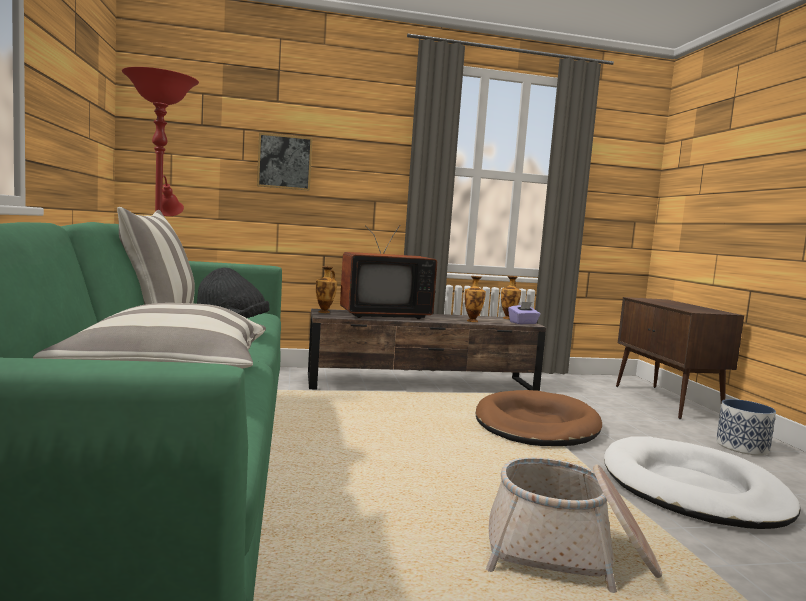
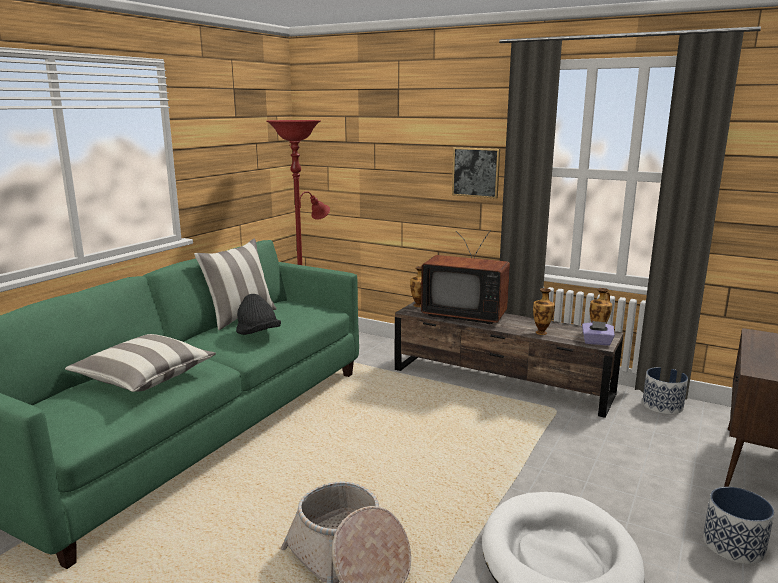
camera: 40 degrees right, 10 degrees up
(284, 162) = (404, 169): picture -> picture (476, 172)
(536, 425) = (530, 452): brown dog bed -> none
(558, 380) = (662, 406): none -> planter

